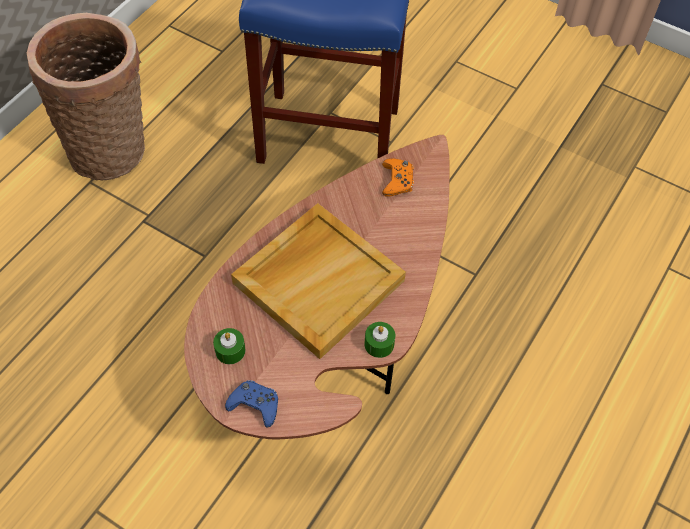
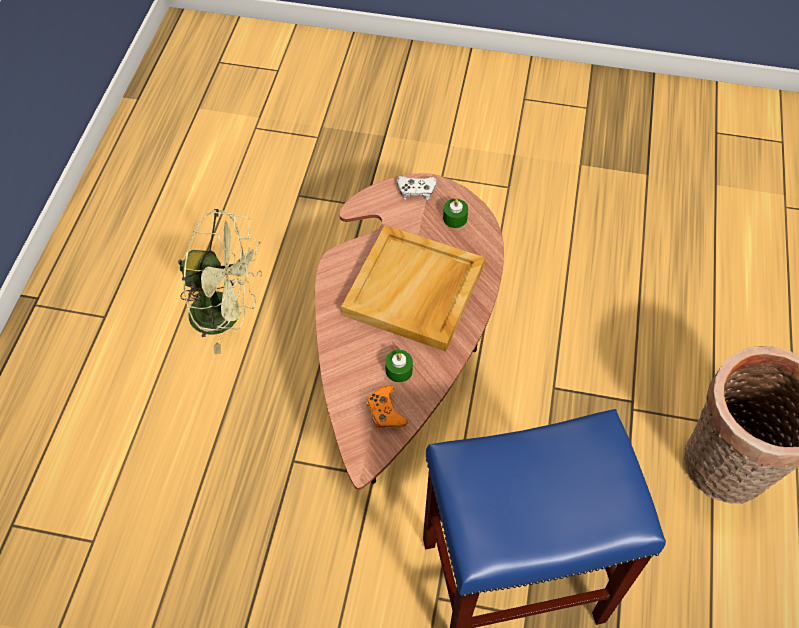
camera: 160 degrees right, 0 degrees up
(255, 405) = (416, 190): blue game controller -> white game controller
(379, 344) = (343, 258): green candle -> green candle (399, 370)
(509, 452) = (227, 314): none -> green fan

